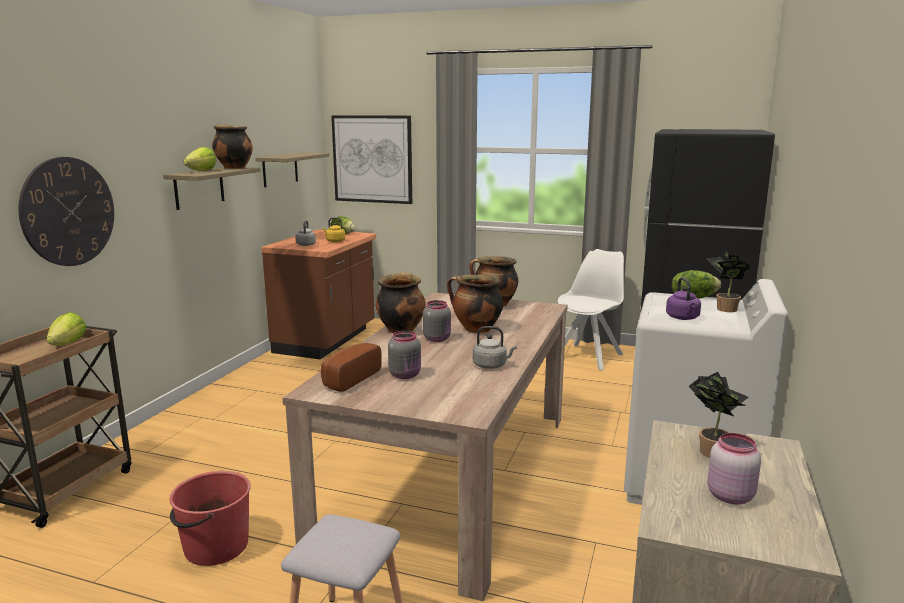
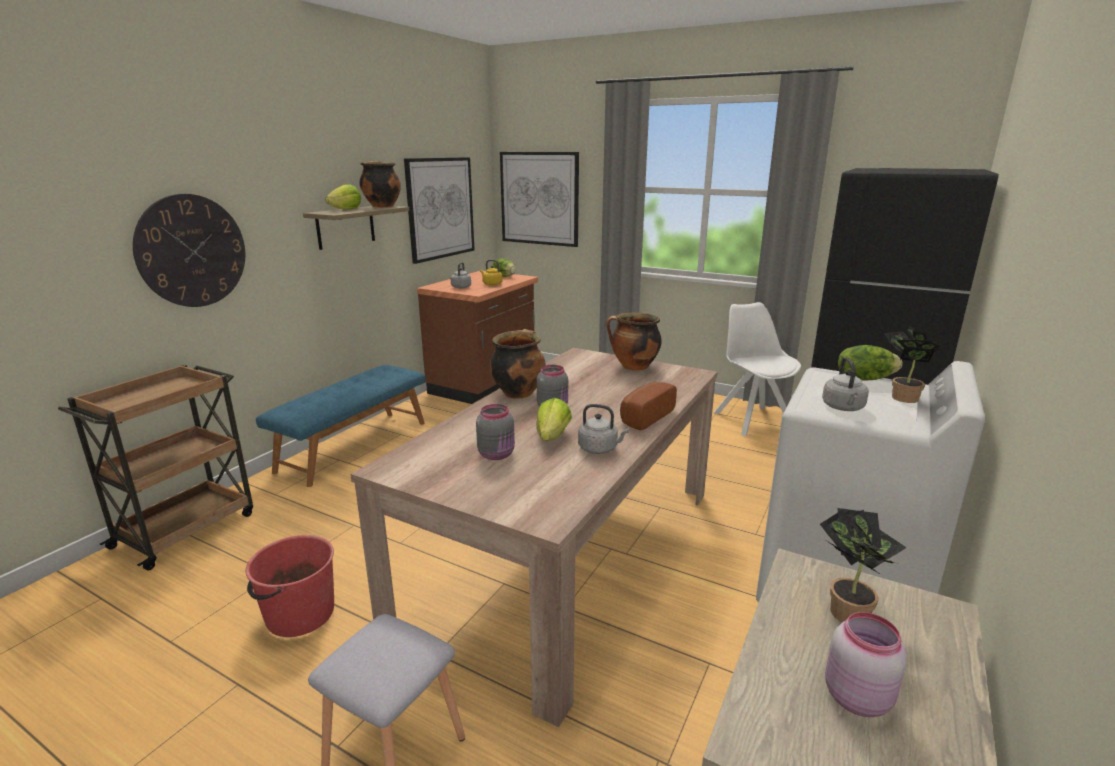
camera: 10 degrees right, 5 degrees up
(68, 344) = (182, 388): lettuce -> lettuce (552, 437)
(212, 404) = (354, 446): none -> blue bench
(280, 169) = (440, 208): shelf -> picture
(348, 379) = (432, 454): bread -> bread (644, 417)
(476, 329) = (600, 398): cooking pot -> none
(588, 356) = (752, 420): white chair -> white chair turned 60 degrees counterclockwise
(683, 318) = (843, 408): purple kettle -> grey kettle

